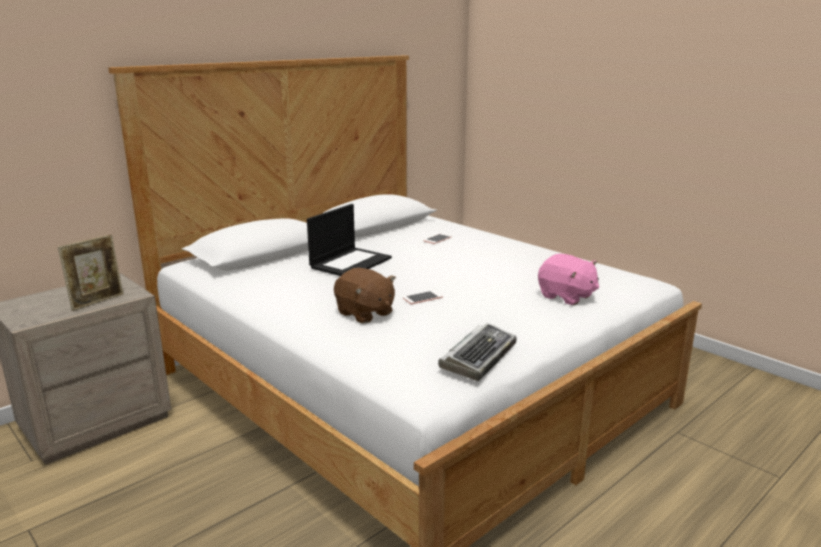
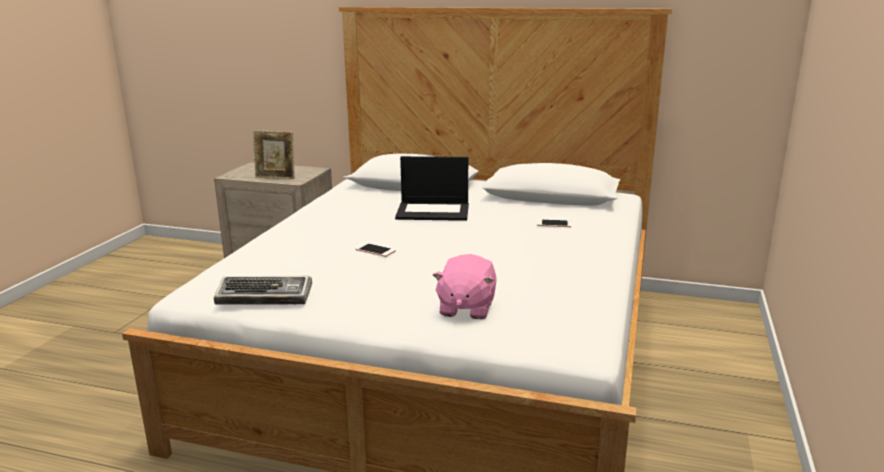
camera: 60 degrees right, 0 degrees up
(364, 313) = (324, 242): brown plush toy -> none

